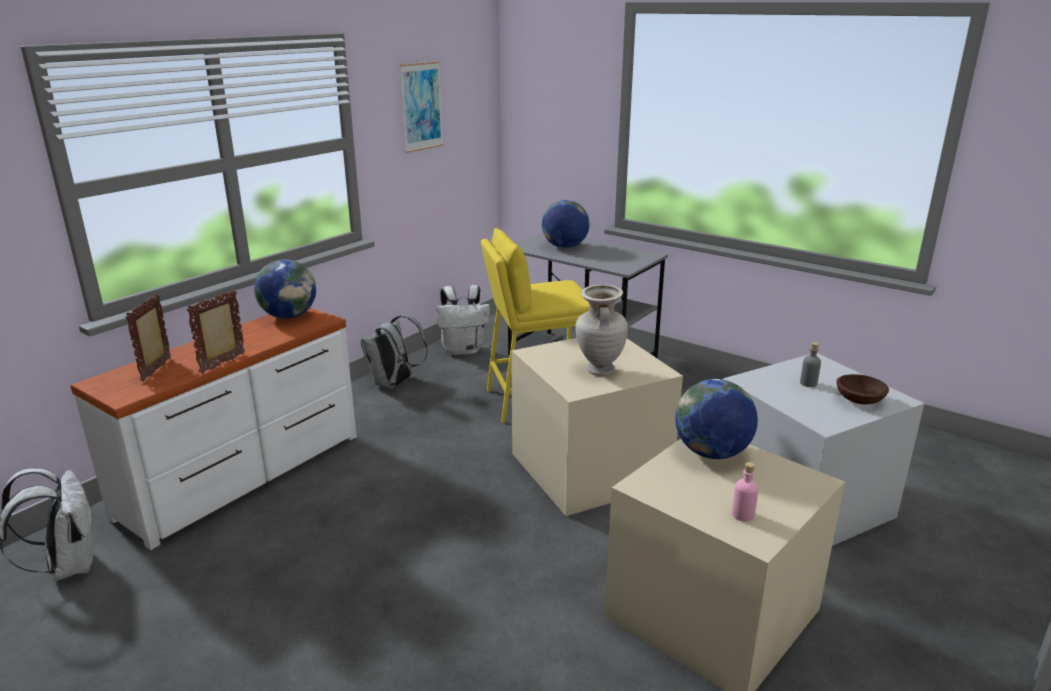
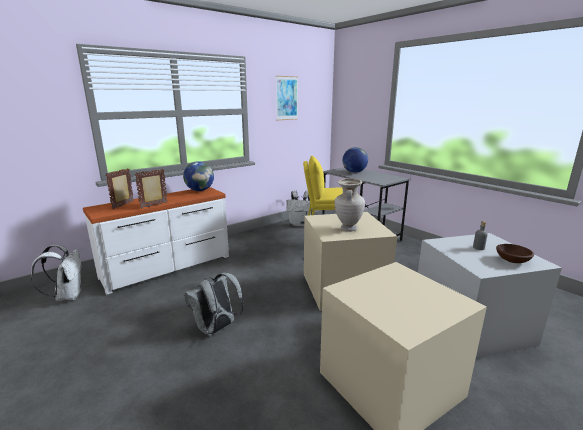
camera: 15 degrees right, 5 degrees down
(394, 384) = (259, 235): grey backpack -> grey backpack (216, 329)
(712, 453) = (397, 277): globe -> none
(743, 515) = (402, 316): pink bottle -> none

